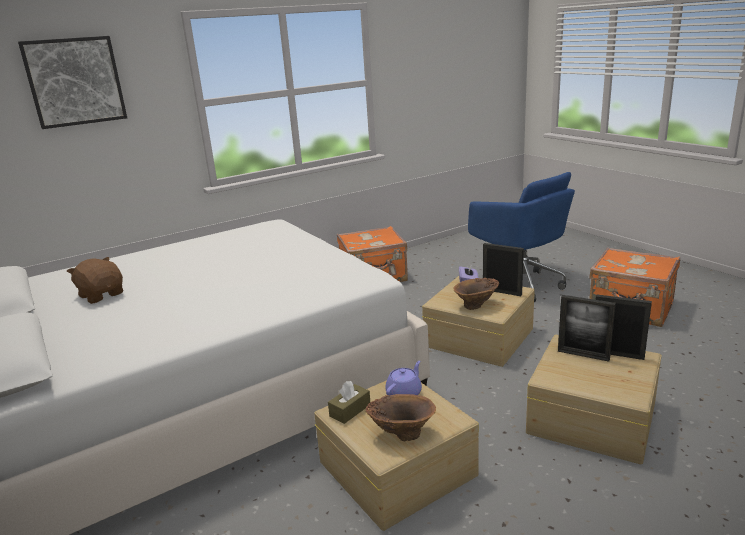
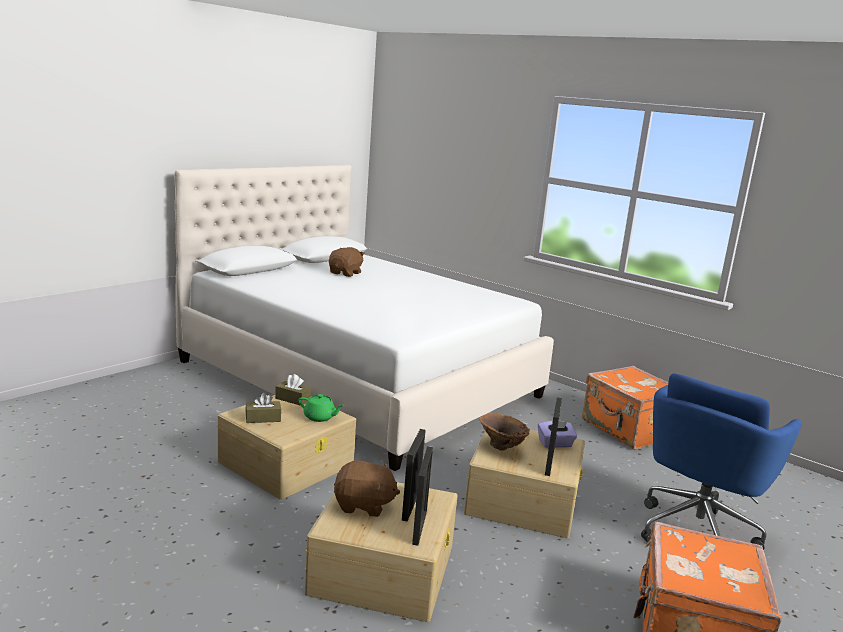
camera: 70 degrees right, 5 degrees down
(75, 81) = (468, 138): picture -> none
(402, 434) = (263, 418): brown vase -> brown tissue box
(404, 393) = (320, 417): purple teapot -> green teapot
(590, 377) = (363, 505): none -> brown plush toy

